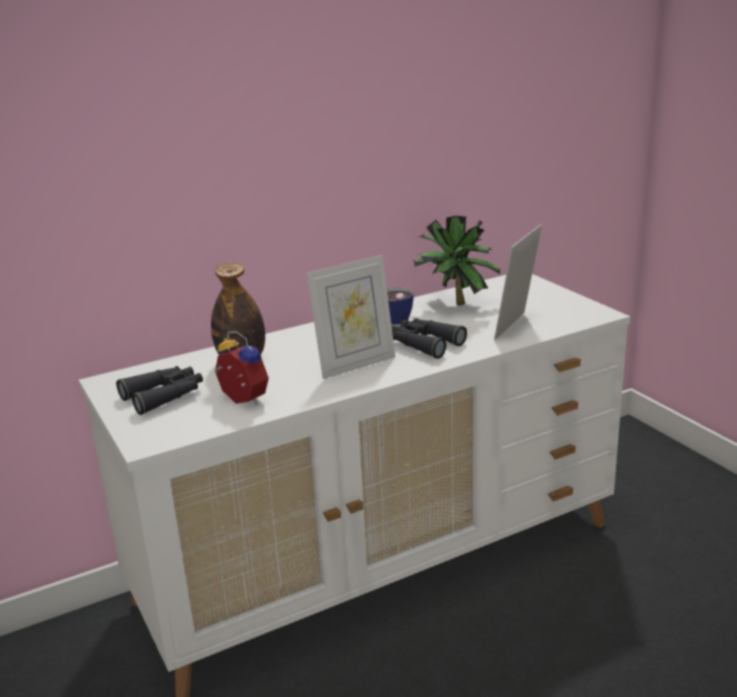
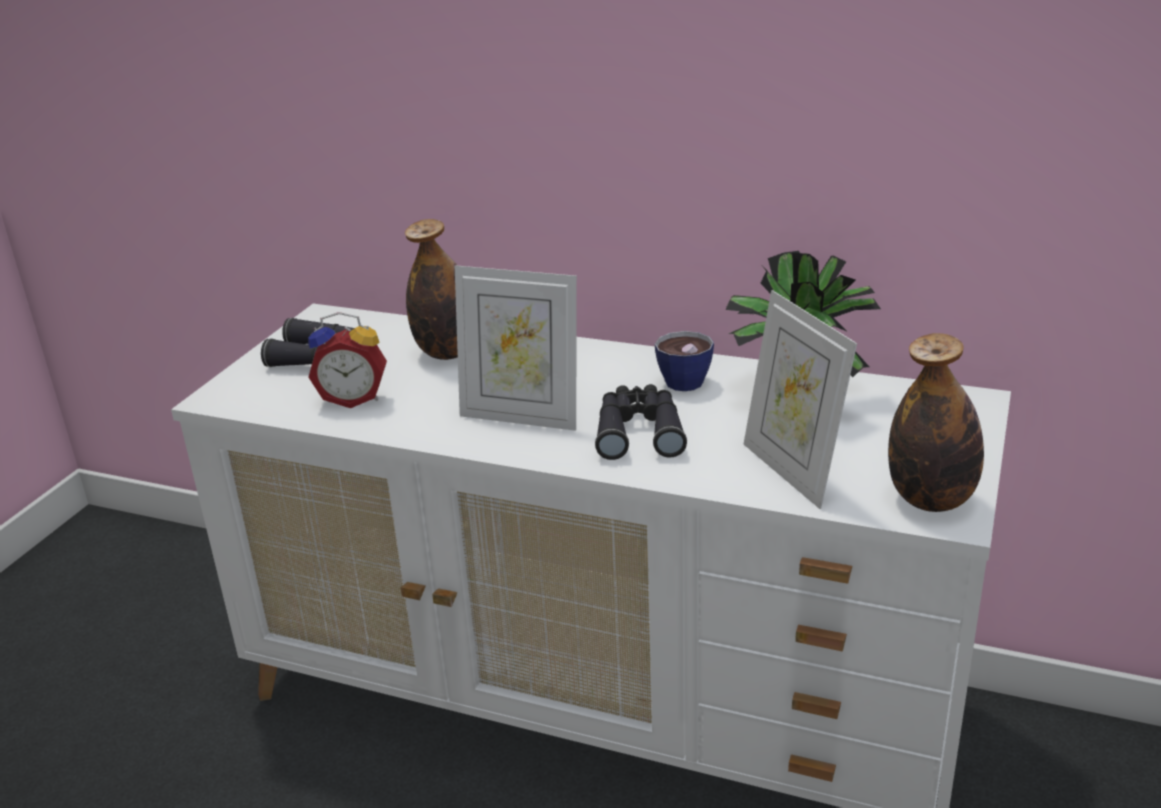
camera: 50 degrees right, 5 degrees up
(241, 401) = (354, 398): alarm clock -> alarm clock turned 90 degrees clockwise
(517, 327) = (792, 471): picture frame -> picture frame turned 105 degrees counterclockwise
(582, 312) = (931, 500): none -> bottle

